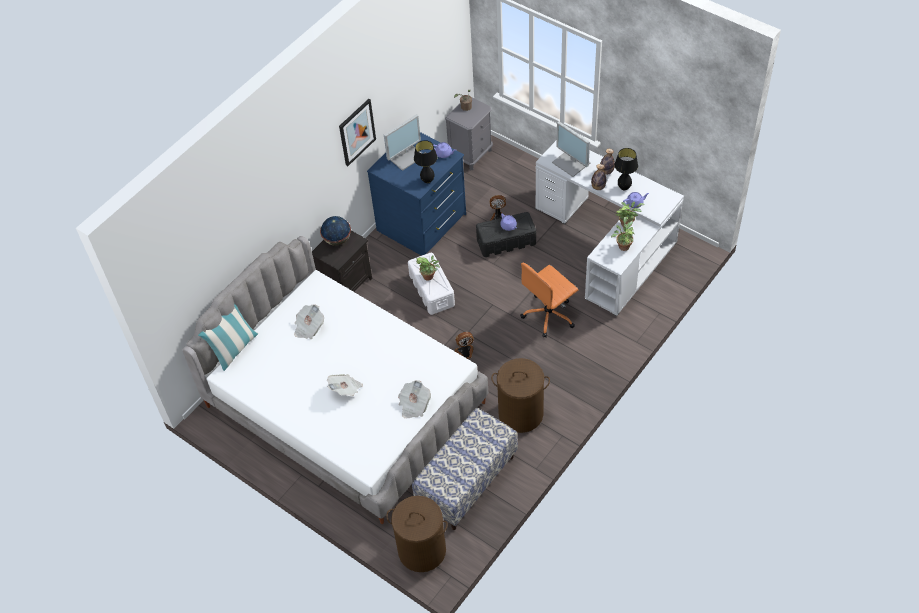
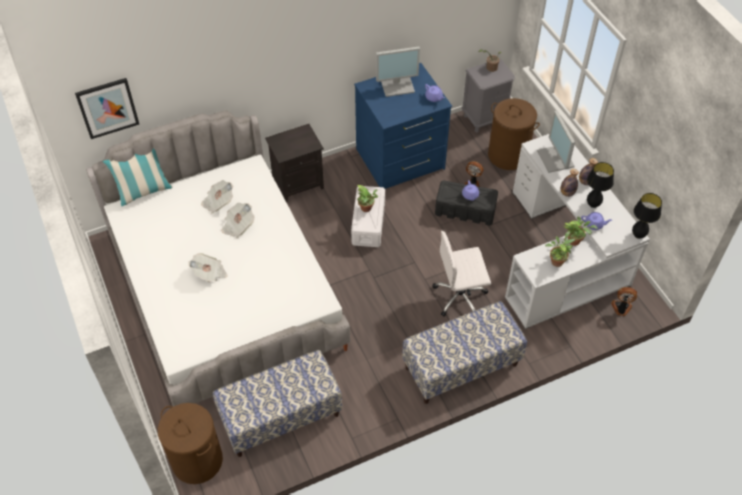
camera: 25 degrees right, 0 degrees up
(337, 240) = (296, 136): globe -> none
(357, 132) = (350, 39): picture -> picture (107, 108)
(414, 405) = (258, 318): newspaper -> newspaper (238, 226)
(427, 181) = (402, 115): black table lamp -> black table lamp (638, 235)
(465, 353) = (360, 294): fan -> fan (621, 308)
(521, 413) = (373, 377): brown laundry basket -> brown laundry basket (508, 155)
(549, 315) = (460, 297): orange office chair -> white office chair
(585, 370) = (461, 367): none -> bench

